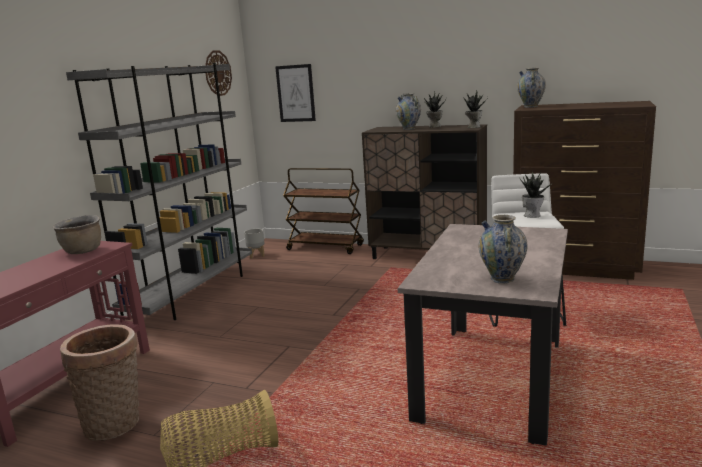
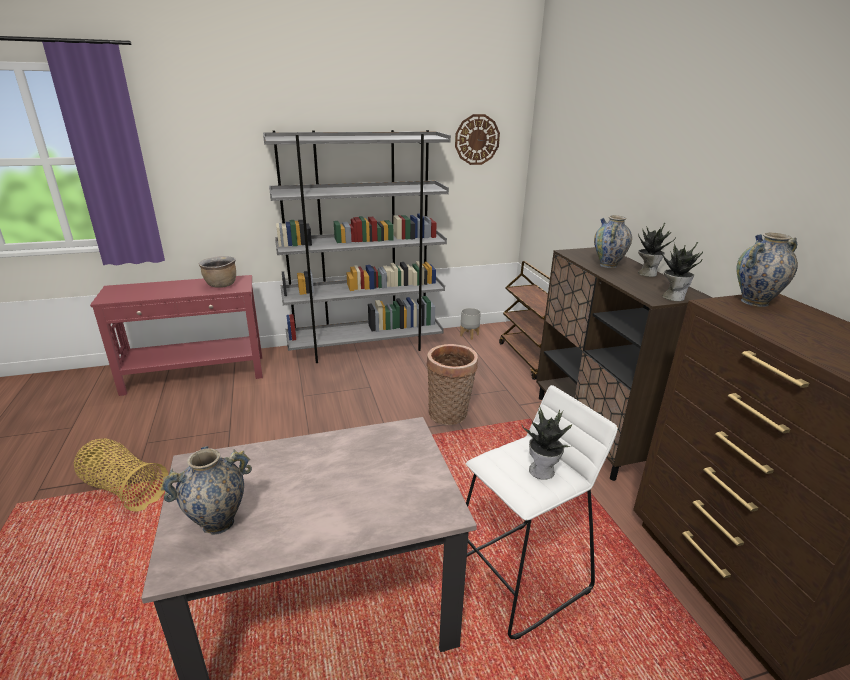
camera: 50 degrees right, 10 degrees up
(115, 424) = (156, 419): basket -> basket (450, 415)
(295, 93) = (556, 177): picture -> none

